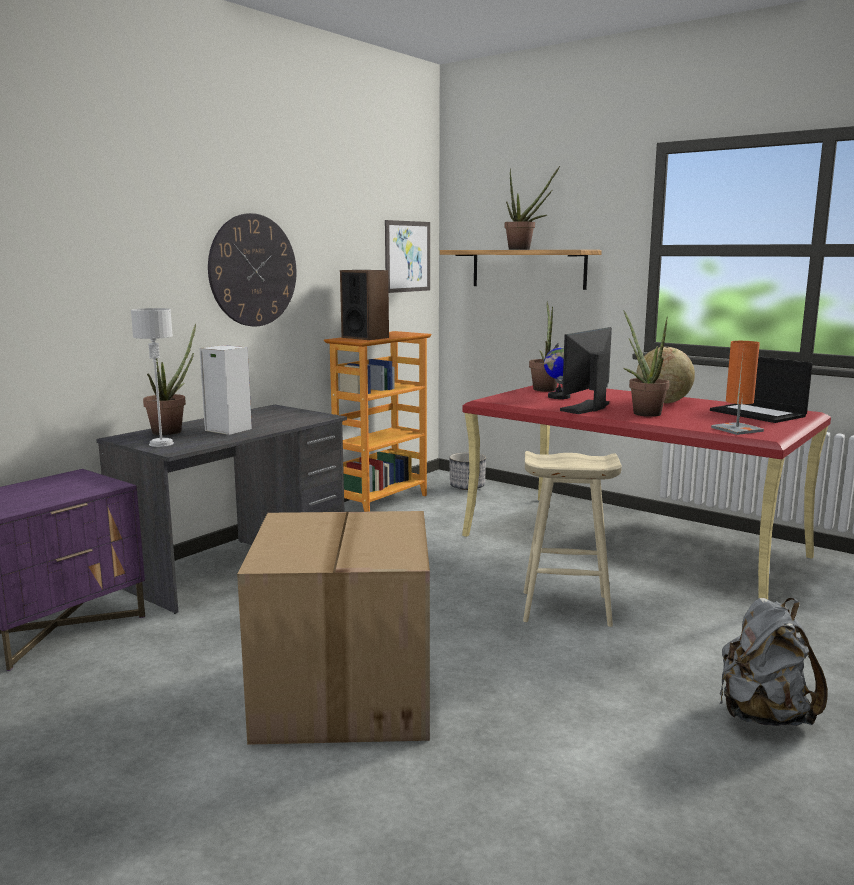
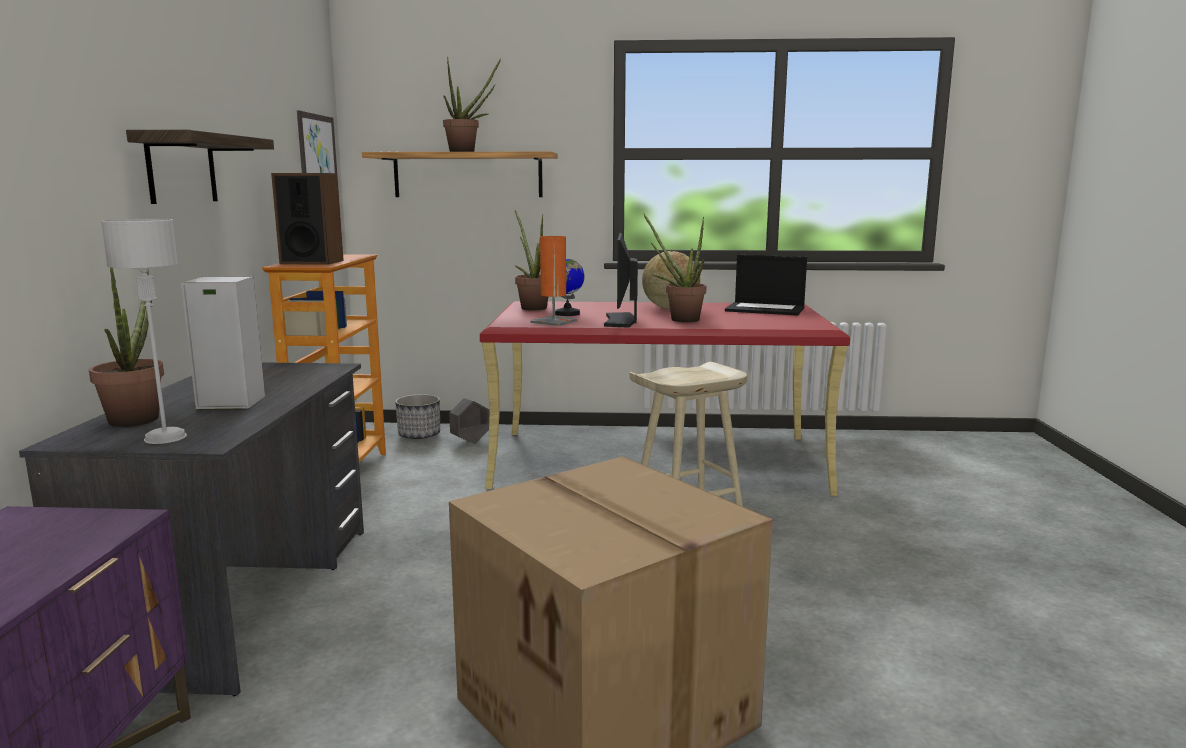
camera: 35 degrees left, 0 degrees up
(253, 270) = (181, 169): wall clock -> shelf
(498, 499) = (470, 442): none -> grey planter
(737, 429) = (787, 324): orange table lamp -> orange table lamp (553, 322)
(762, 715) = (955, 584): grey backpack -> none

